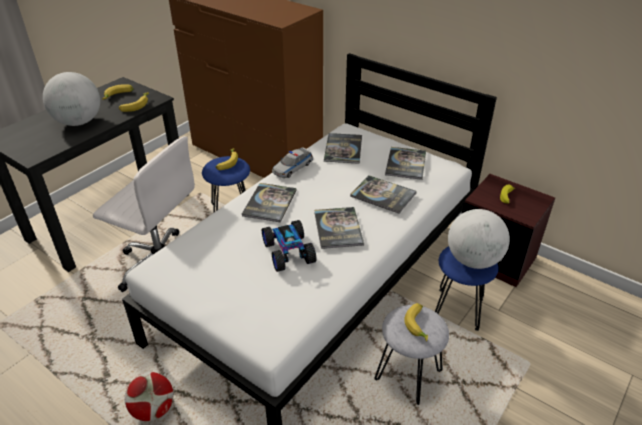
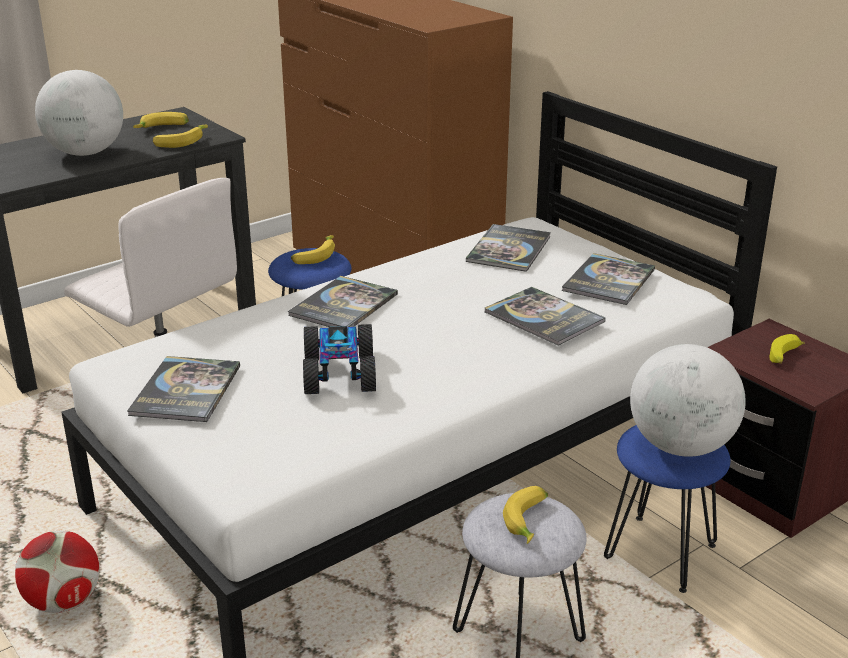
camera: 15 degrees right, 10 degrees down
(292, 168) = (408, 264): toy car -> none
(338, 228) = (440, 352): book -> book (186, 390)

